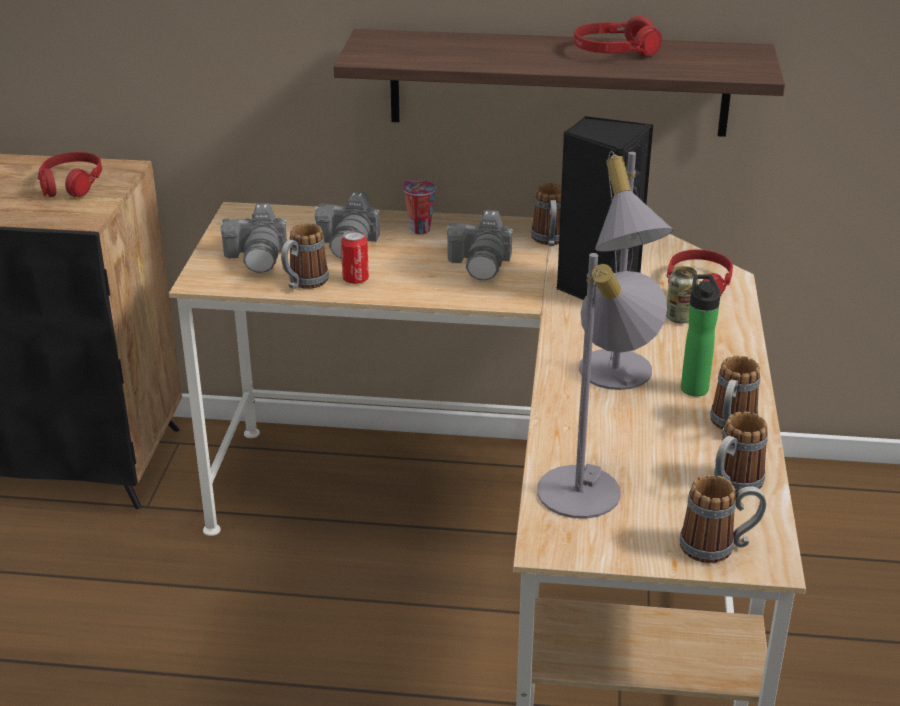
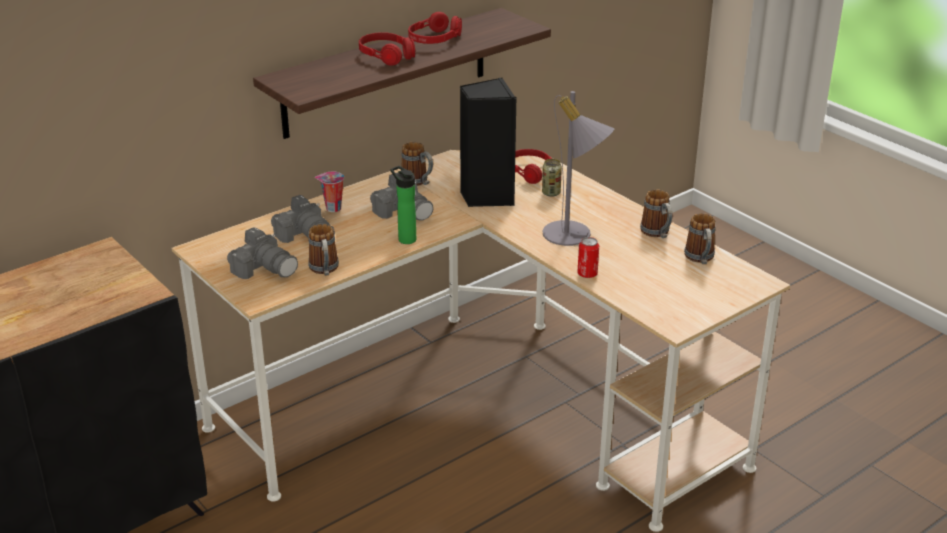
camera: 45 degrees left, 0 degrees up
(71, 184) = (87, 276): red headphones -> red headphones (386, 56)
(355, 279) = (350, 253): can -> can (587, 274)
(591, 485) = (647, 291): grey table lamp -> none
(694, 386) = (612, 223): bottle -> bottle (405, 238)
(718, 547) = (737, 288): mug -> none

